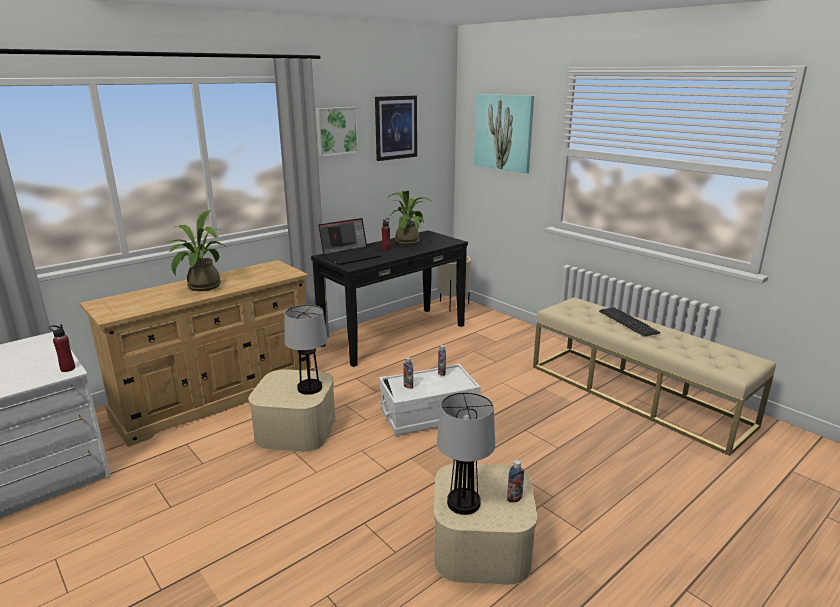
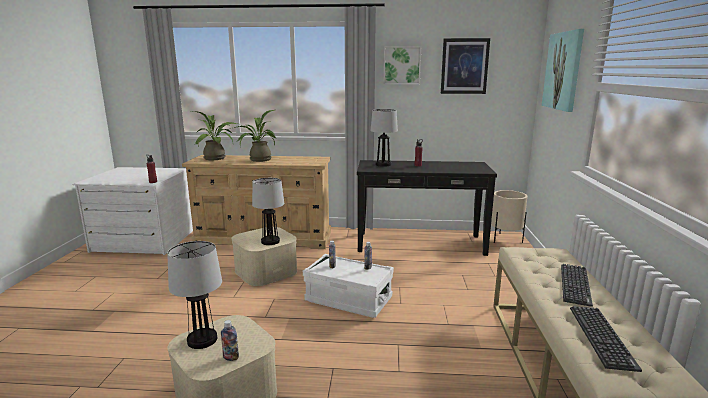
camera: 45 degrees right, 5 degrees down
(351, 256) = (383, 164): laptop -> table lamp
(409, 241) = (447, 165): potted plant -> potted plant (217, 158)
(694, 350) = (601, 337): none -> keyboard

